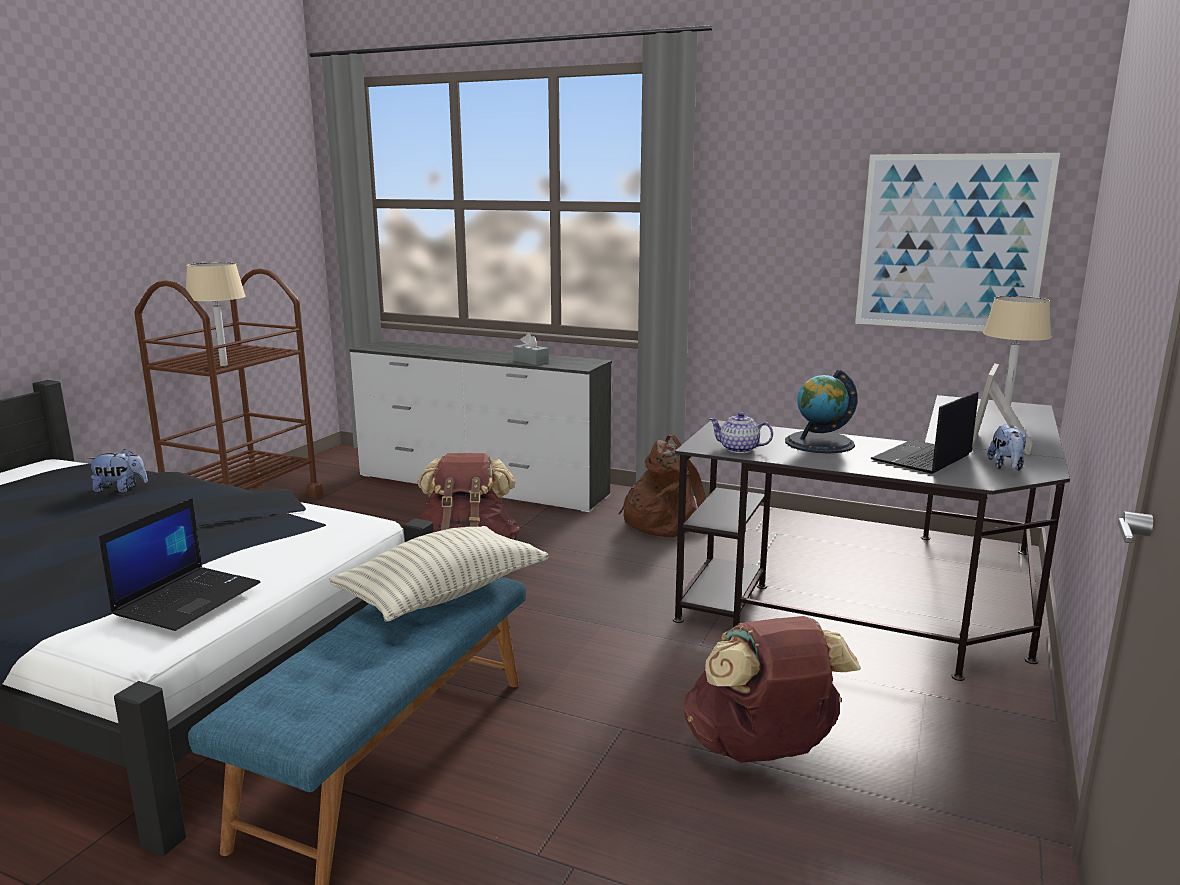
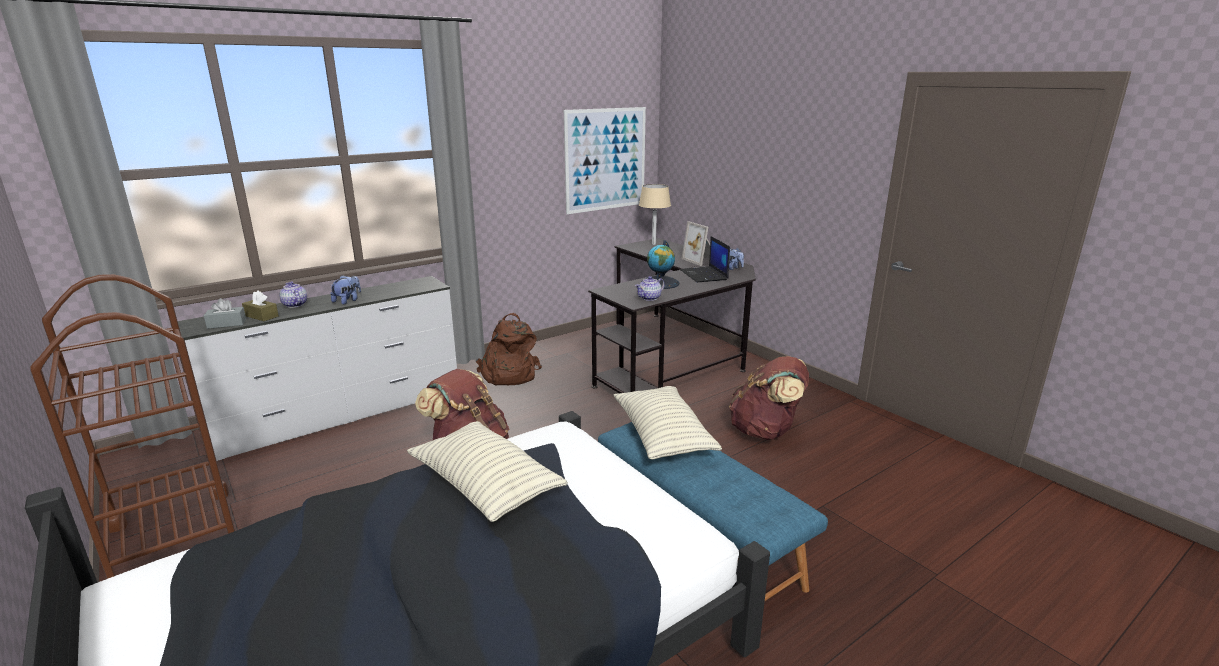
camera: 60 degrees left, 5 degrees up
(121, 489) = (335, 530): plush toy -> plush toy (347, 301)
(188, 598) = (648, 510): laptop -> none
(213, 517) = (485, 485): none -> pillow
(224, 365) = (176, 391): beige table lamp -> none
(419, 350) = (261, 316): none -> brown tissue box
(458, 350) = (294, 305): none -> teapot
(530, 361) = (387, 293): grey tissue box -> grey tissue box (226, 324)

